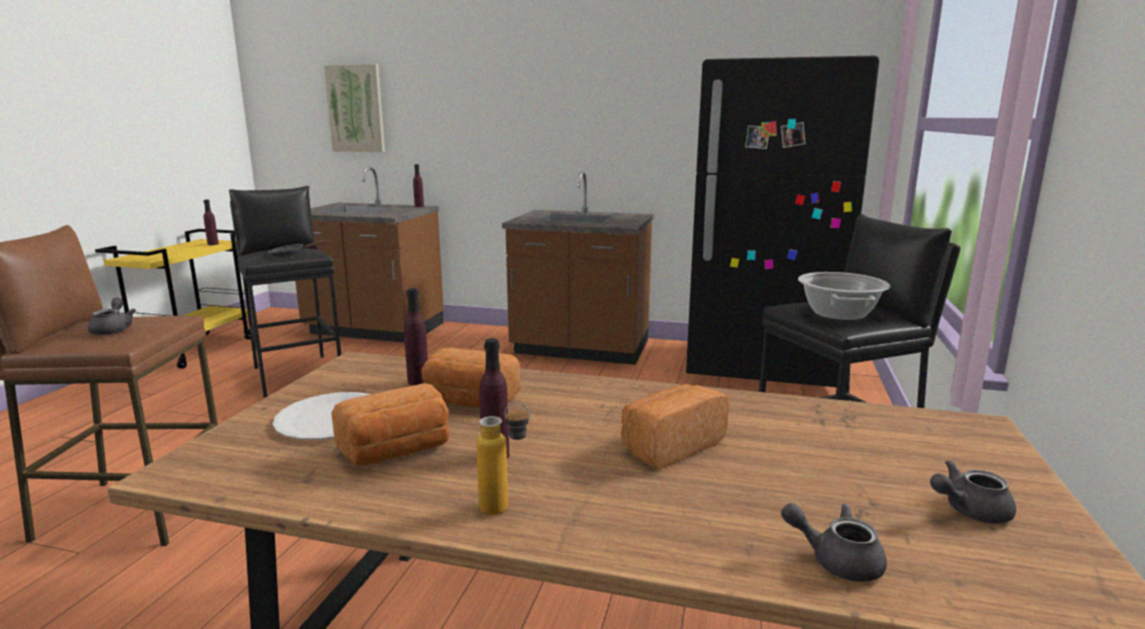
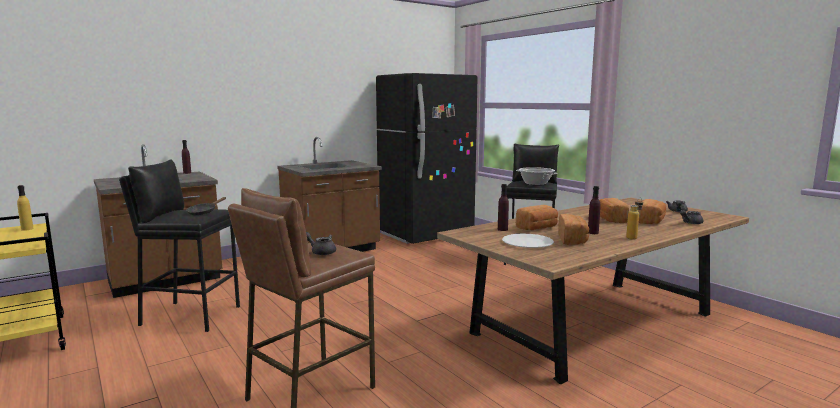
camera: 50 degrees left, 5 degrees down
(213, 244) = (27, 229): purple bottle -> yellow bottle
(356, 109) = (112, 96): picture -> none
(746, 497) = (651, 221): none -> bread

